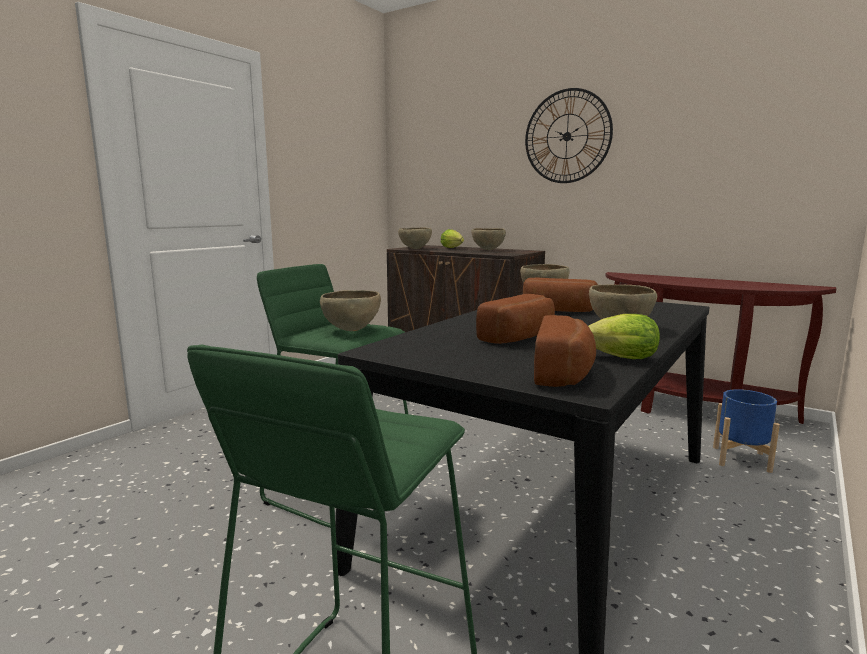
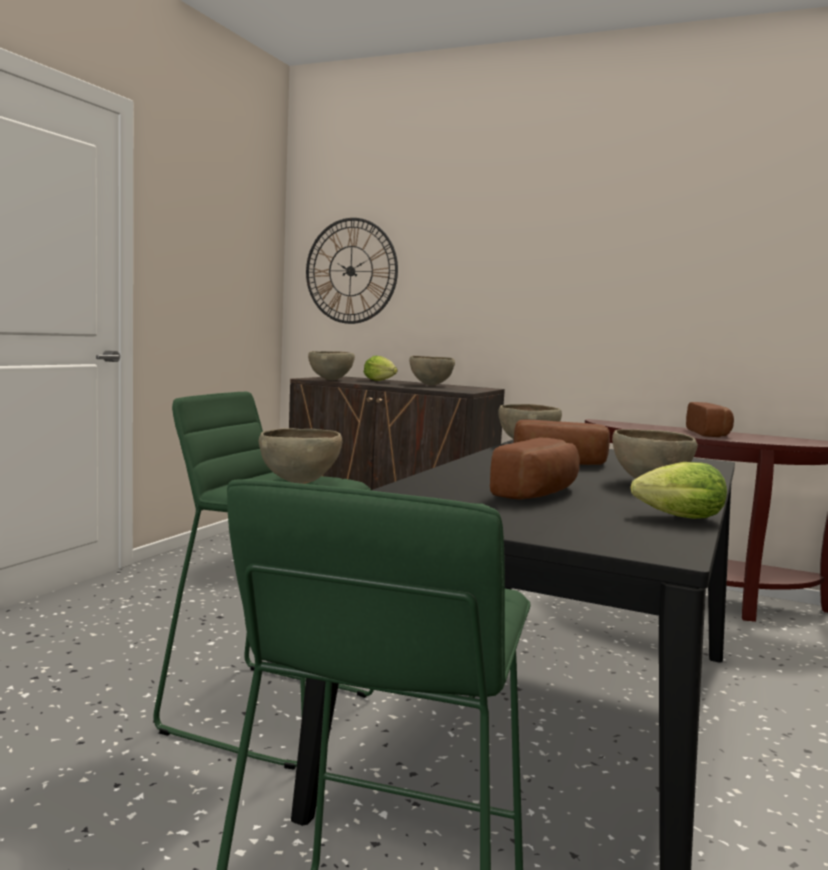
camera: 10 degrees left, 5 degrees down
(565, 372) = (626, 532): bread -> bread (710, 434)
(567, 136) = (535, 244): wall clock -> wall clock (351, 271)
(741, 459) = (769, 656): blue planter -> none

